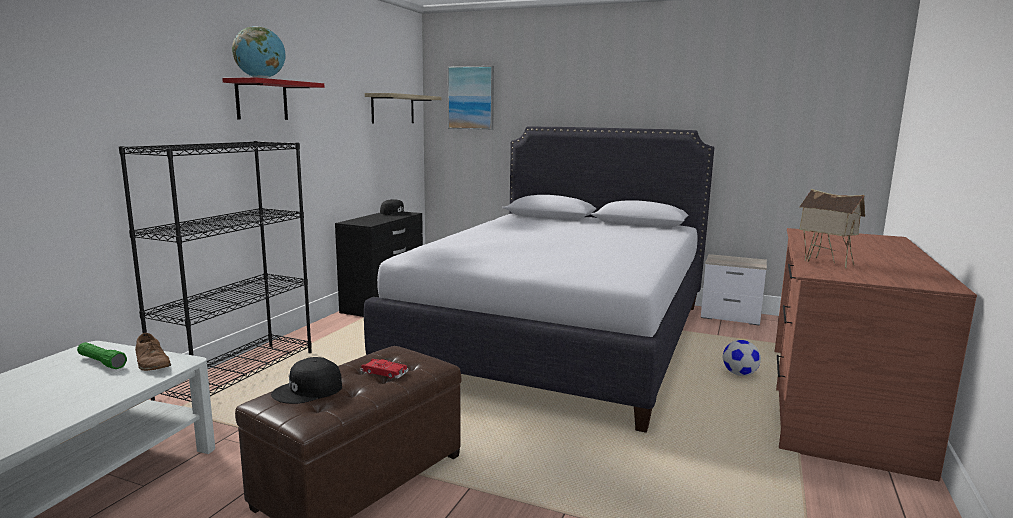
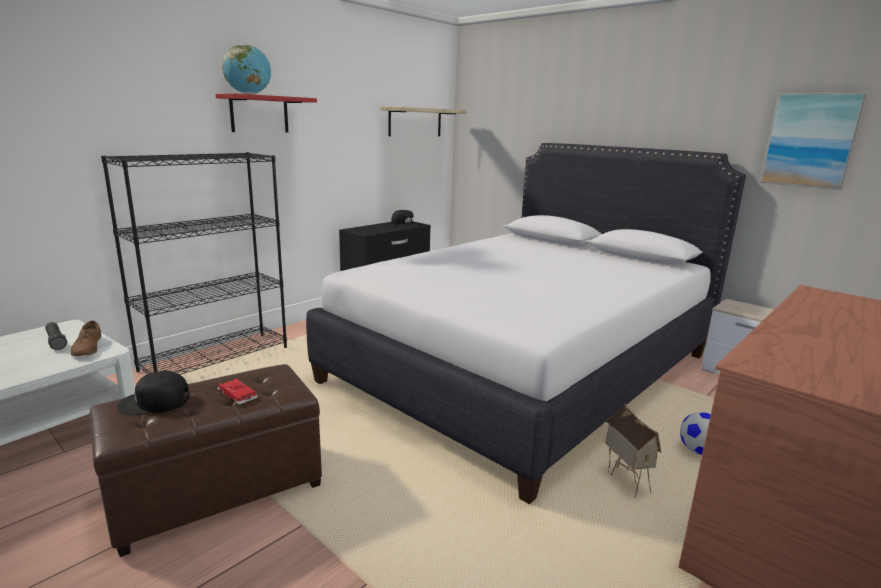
camera: 20 degrees right, 5 degrees up
(101, 362) = (56, 341): green flashlight -> black flashlight
(471, 98) = (495, 111): picture -> picture (810, 140)
(824, 262) = (785, 347): toy house -> toy house (625, 482)

